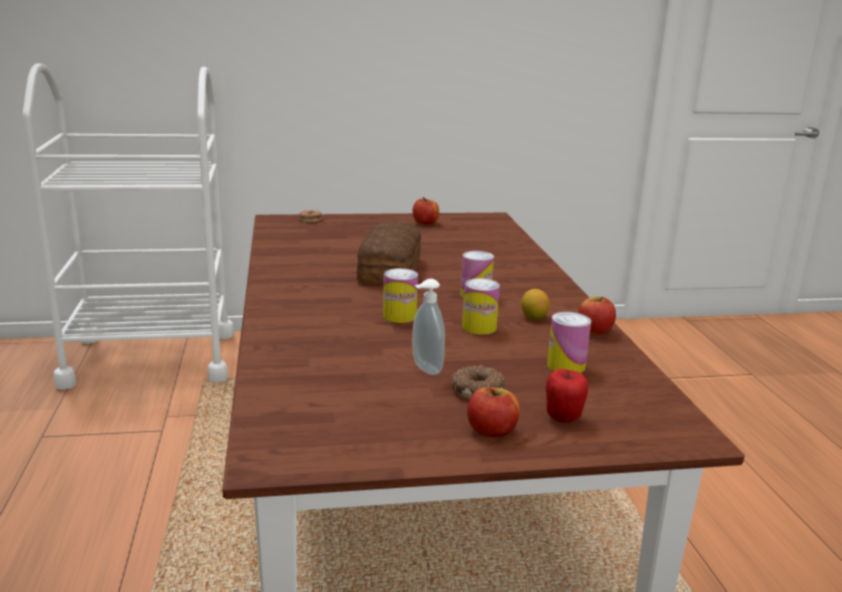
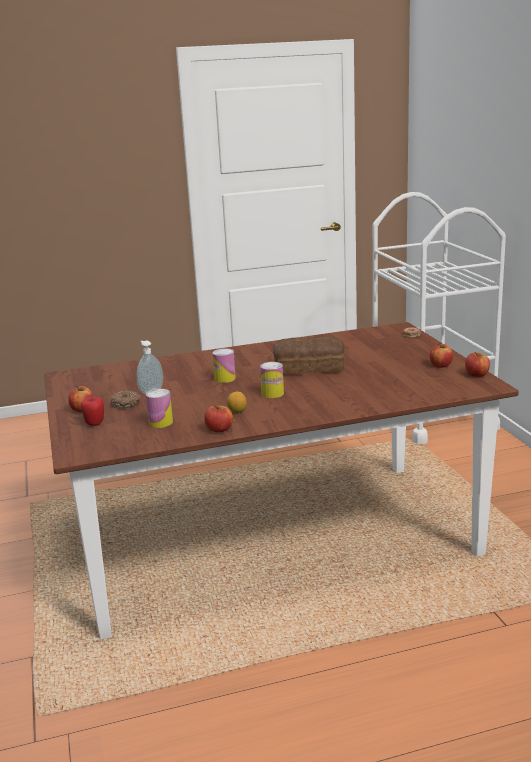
camera: 85 degrees right, 0 degrees up
(461, 216) = (477, 375): none -> apple
(479, 327) = (214, 398): can -> none

